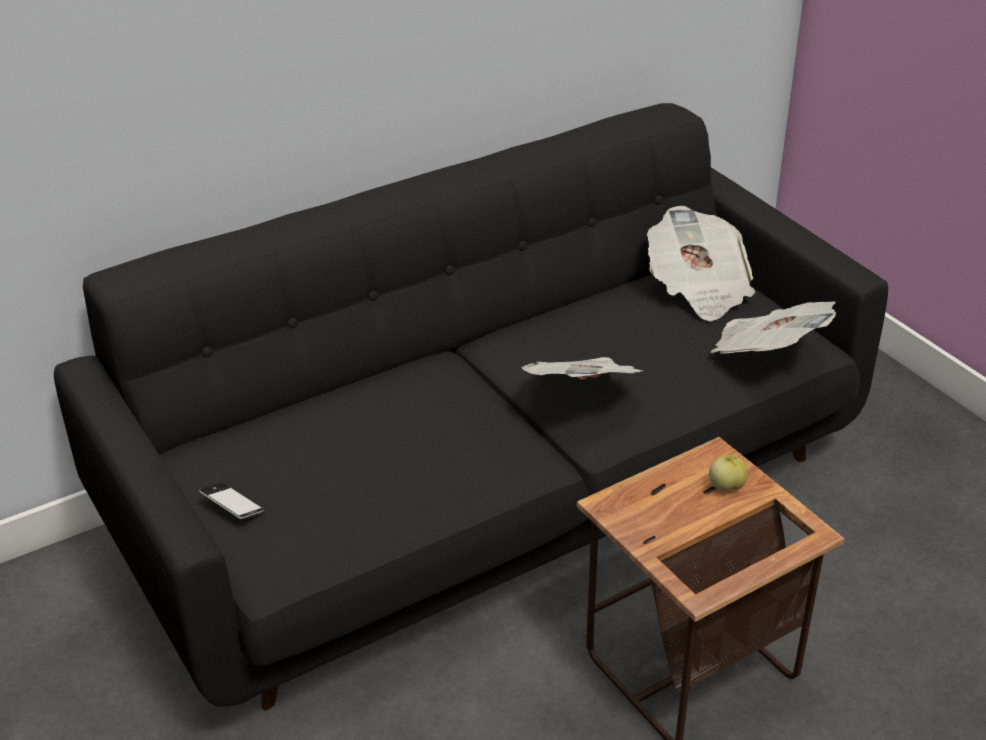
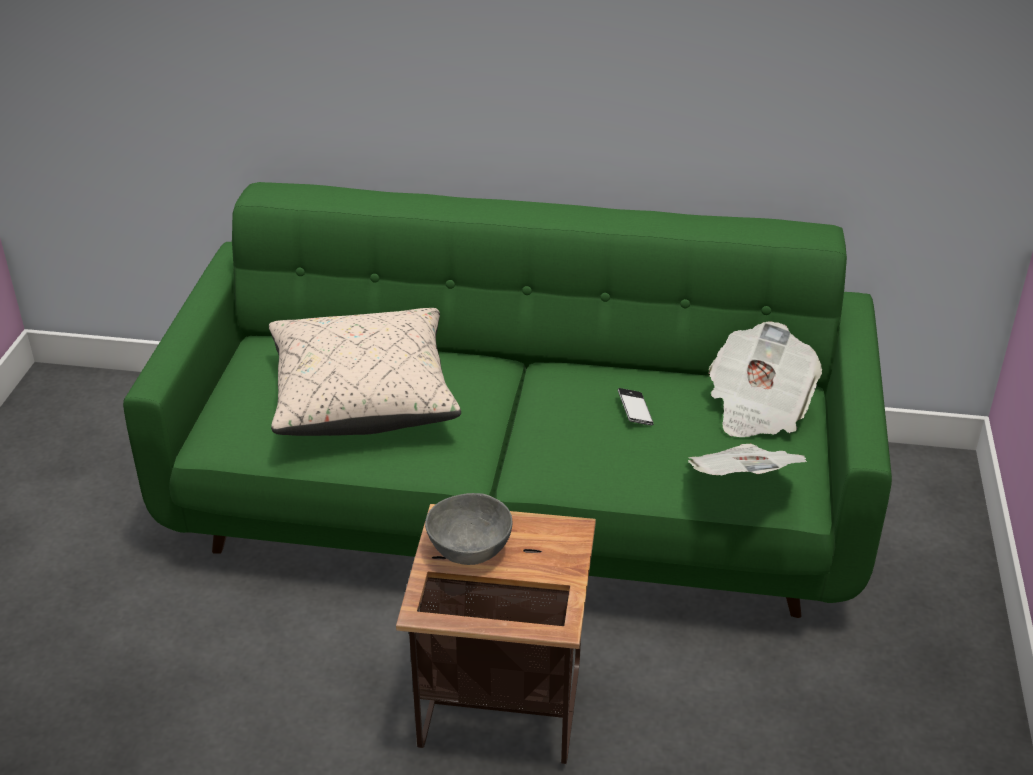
camera: 40 degrees right, 0 degrees up
(232, 505) = (240, 387): phone -> phone (635, 411)
(371, 448) = (363, 397): none -> beige pillow
(494, 496) = (518, 504): black sofa -> green sofa
(582, 394) = (552, 437): newspaper -> none
(665, 520) = (468, 552): none -> grey bowl
(726, 486) = (546, 555): apple -> none

